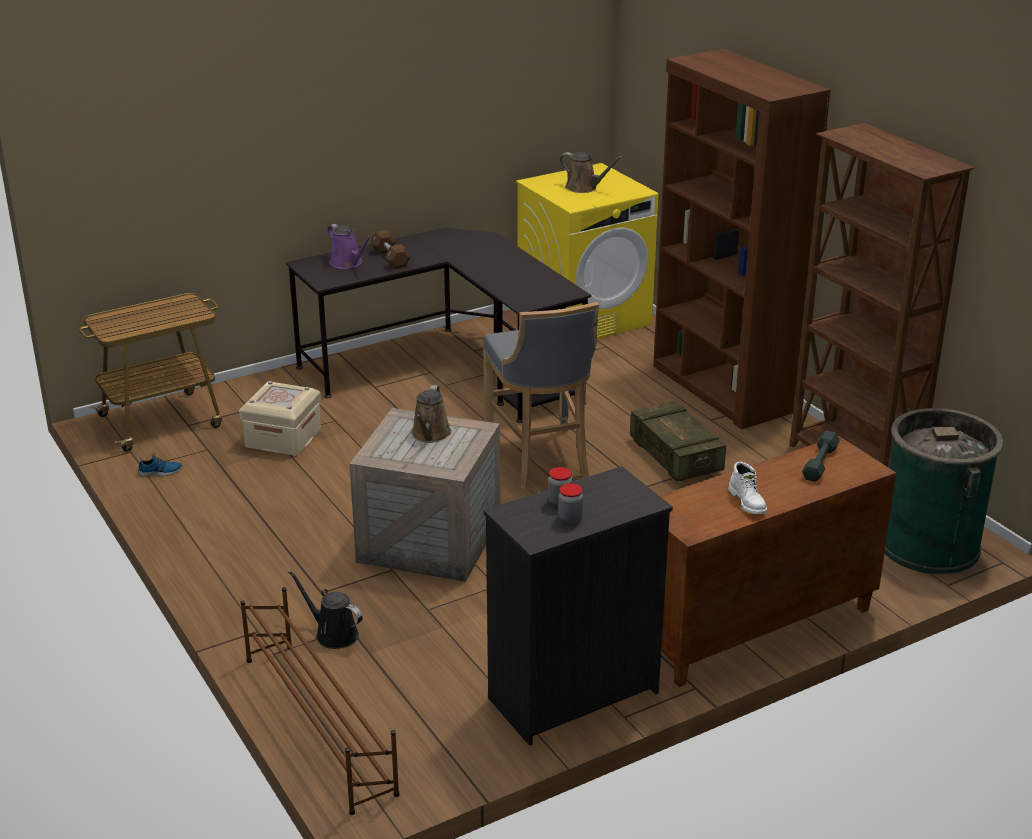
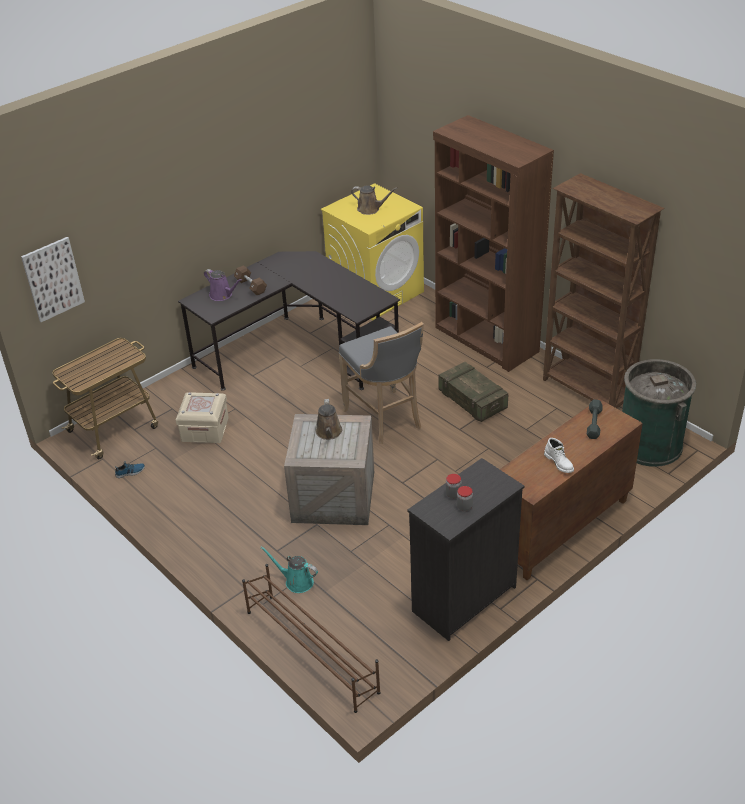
camera: 10 degrees left, 10 degrees up
(104, 185) = (53, 279): none -> picture
(333, 634) = (296, 581): black watering can -> turquoise watering can

